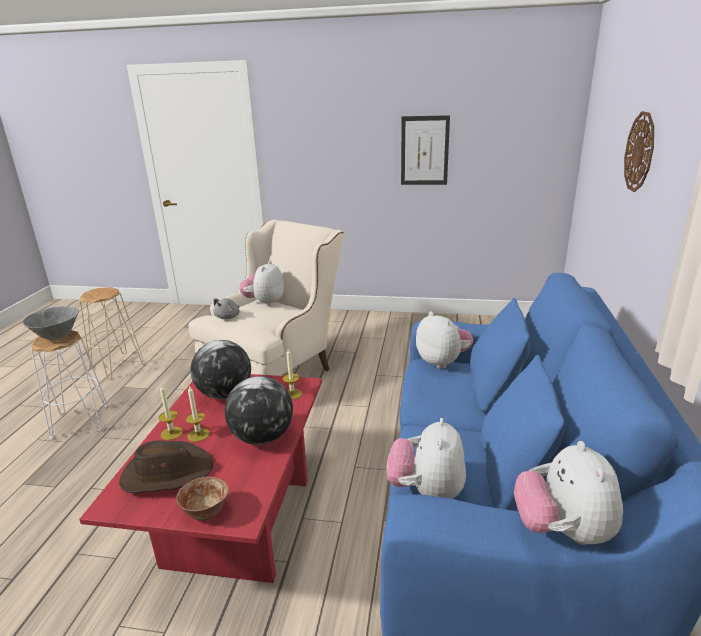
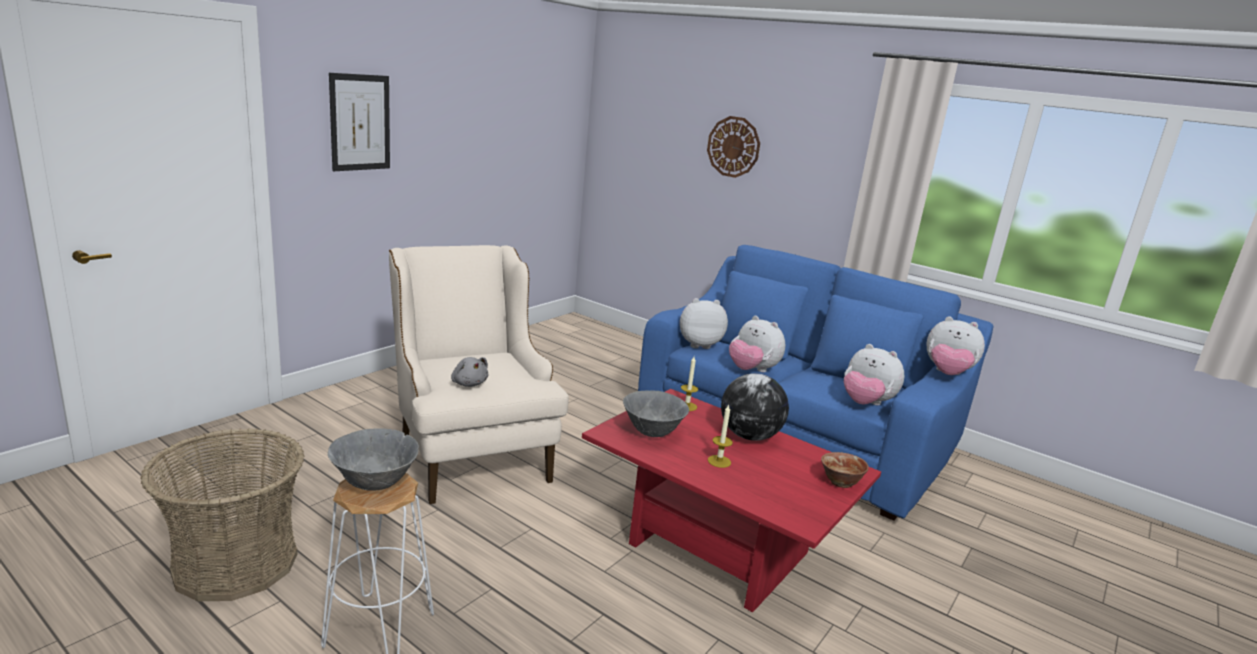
camera: 65 degrees left, 5 degrees down
(117, 366) = (235, 563): beige stool -> basket
(167, 472) = (772, 488): brown hat -> none
(171, 433) = (703, 473): candle -> none
(224, 394) = (652, 433): globe -> grey bowl
(264, 303) = (457, 359): plush toy -> plush toy (752, 370)
(424, 151) = (473, 146): picture -> picture (360, 122)

